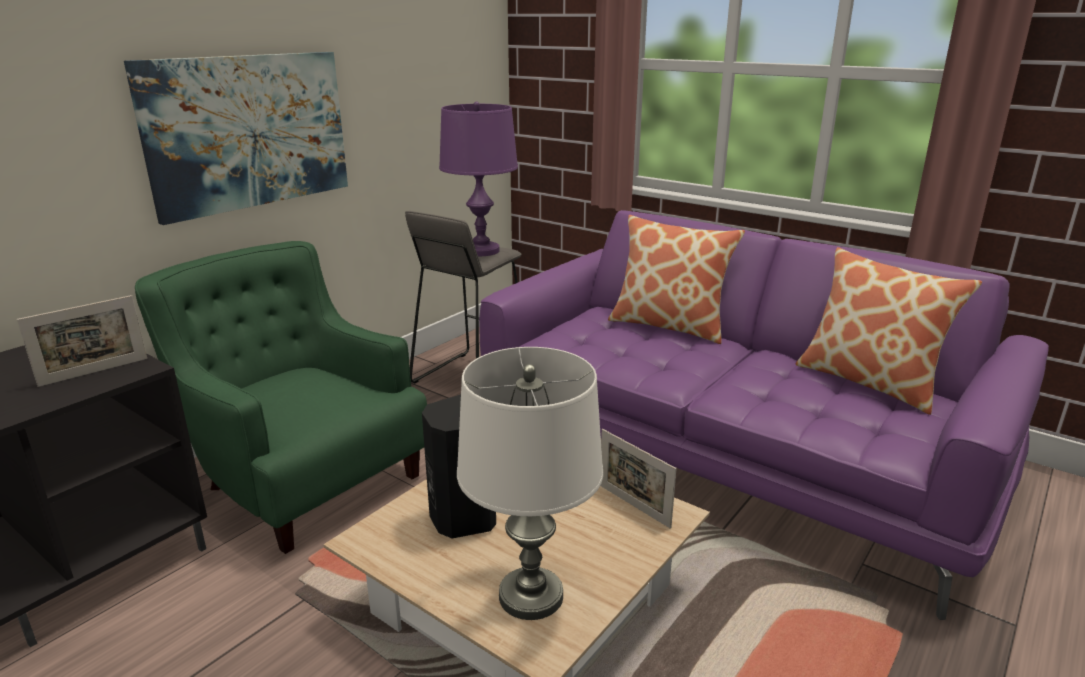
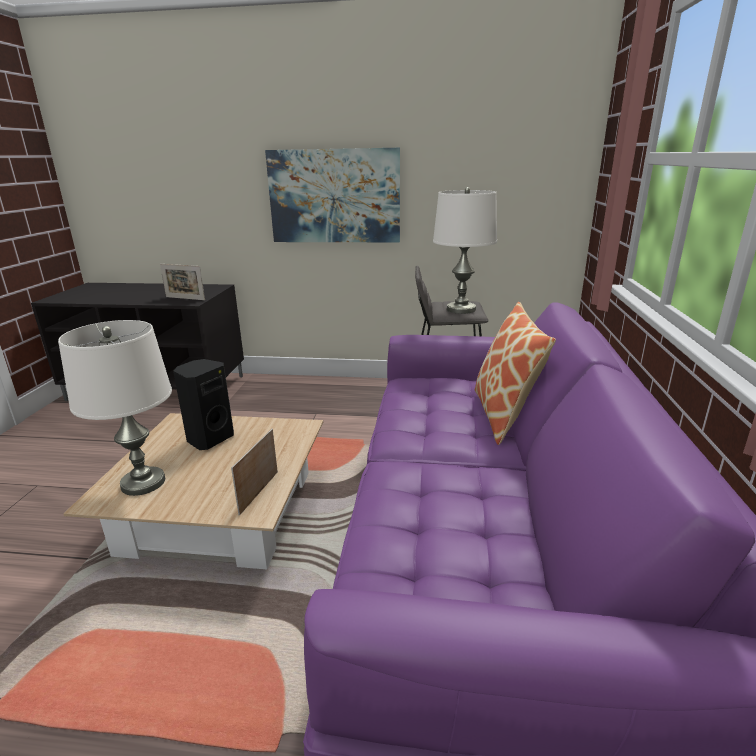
camera: 60 degrees right, 0 degrees up
(302, 477) = (287, 403): green armchair -> none
(481, 251) = (461, 309): purple table lamp -> white table lamp
(870, 382) = (525, 550): pillow -> none

